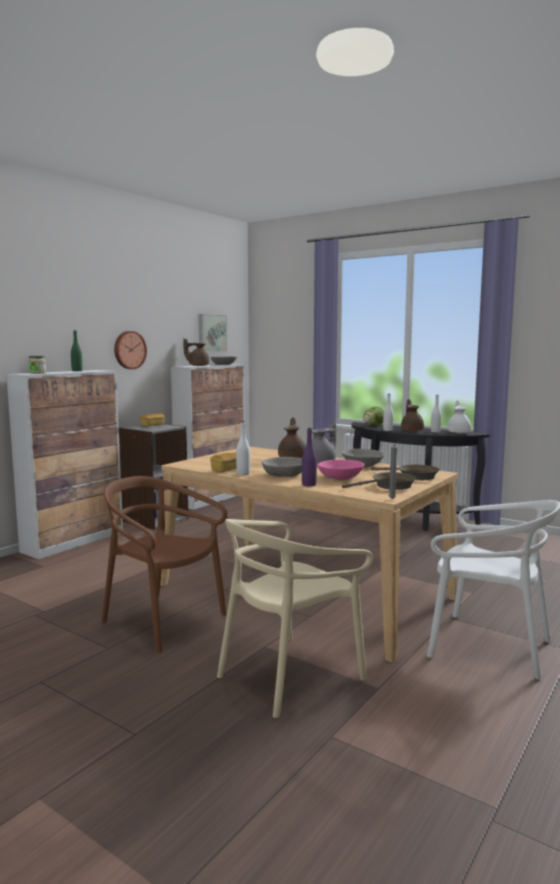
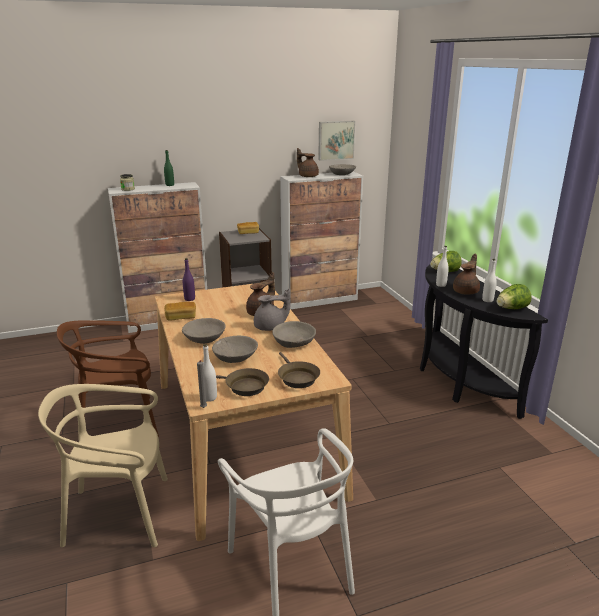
camera: 35 degrees right, 15 degrees up
(129, 350) = (232, 162): wall clock -> none
(163, 621) = (118, 423): brown chair -> brown chair turned 90 degrees counterclockwise
(243, 474) = (179, 327): white bottle -> white bottle (209, 397)
(309, 484) = (190, 360): purple bottle -> purple bottle (189, 299)
(340, 477) = (235, 357): pink bowl -> grey bowl
(459, 432) = (511, 309): white teapot -> lettuce

